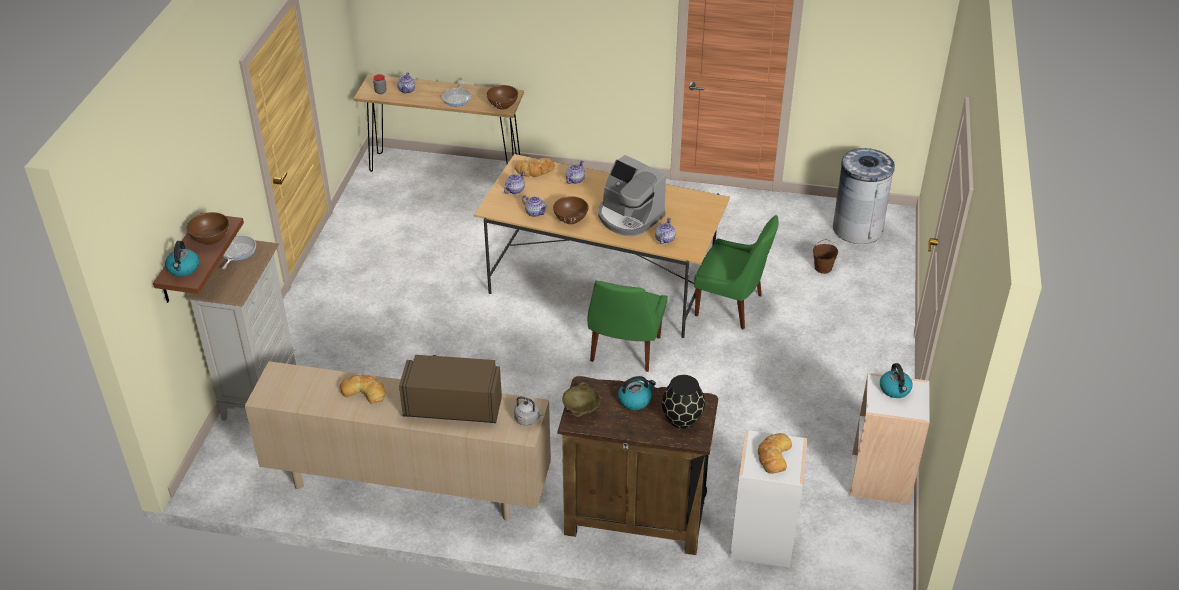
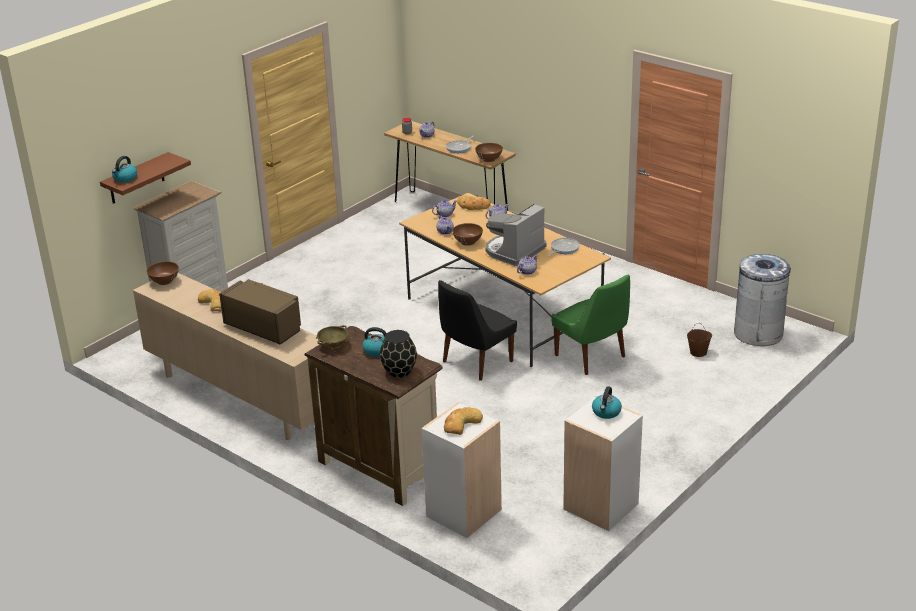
camera: 30 degrees right, 10 degrees down
(210, 239) = (158, 167): brown bowl -> brown bowl (164, 281)
(237, 252) = (189, 190): frying pan -> frying pan (563, 248)
(528, 419) = (306, 350): grey kettle -> none
(624, 351) = (475, 362): green chair -> black chair
(629, 217) = (514, 251): coffee machine -> coffee machine turned 60 degrees clockwise
(635, 515) = (381, 467): black dresser -> beige dresser

